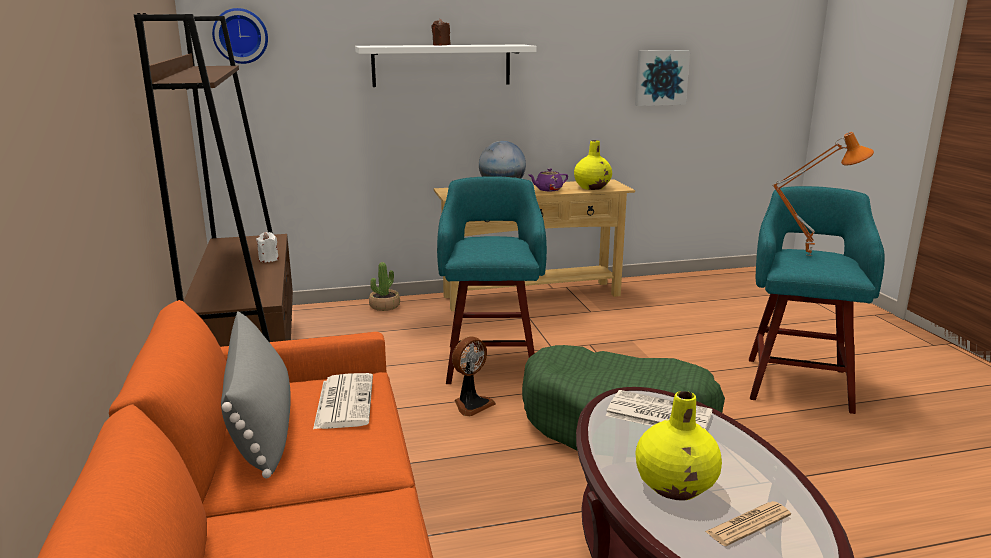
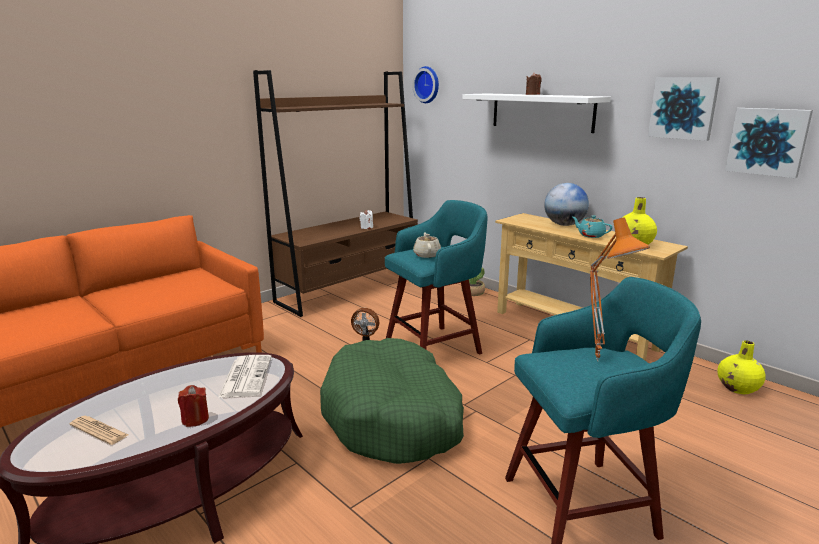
camera: 60 degrees right, 0 degrees up
(262, 424) = (157, 281): grey pillow -> none
(344, 401) = (189, 288): newspaper -> none
(496, 247) = (427, 255): none -> beige teapot
(548, 189) = (590, 235): purple teapot -> turquoise teapot
(594, 53) = (683, 108): none -> picture
(676, 486) = (144, 399): yellow vase -> yellow vase (738, 388)
(749, 456) = (195, 419): none -> red candle

